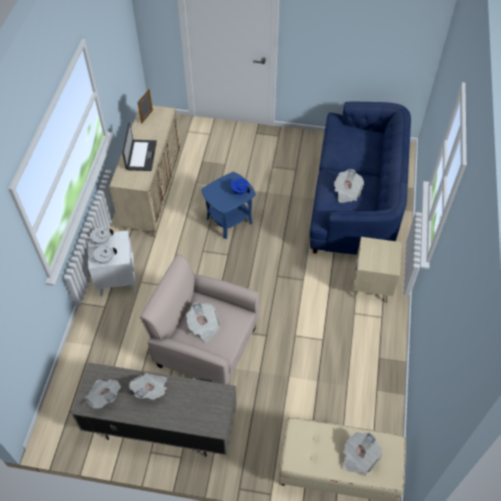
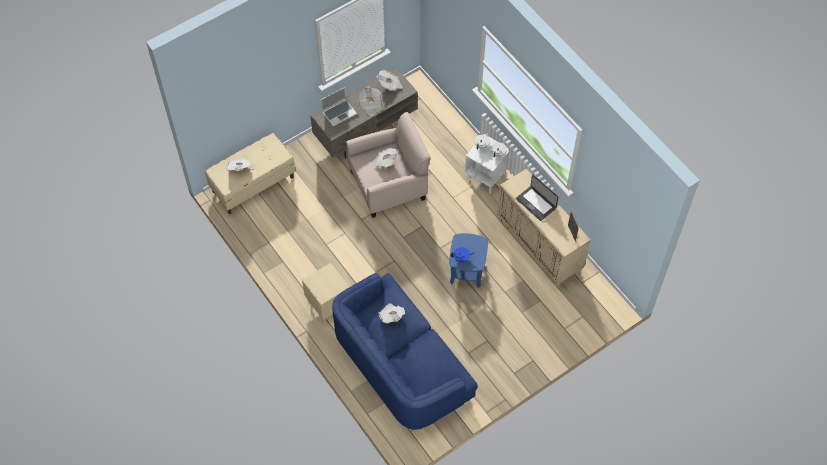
camera: 135 degrees right, 5 degrees up
(192, 411) = (339, 113): none -> laptop

